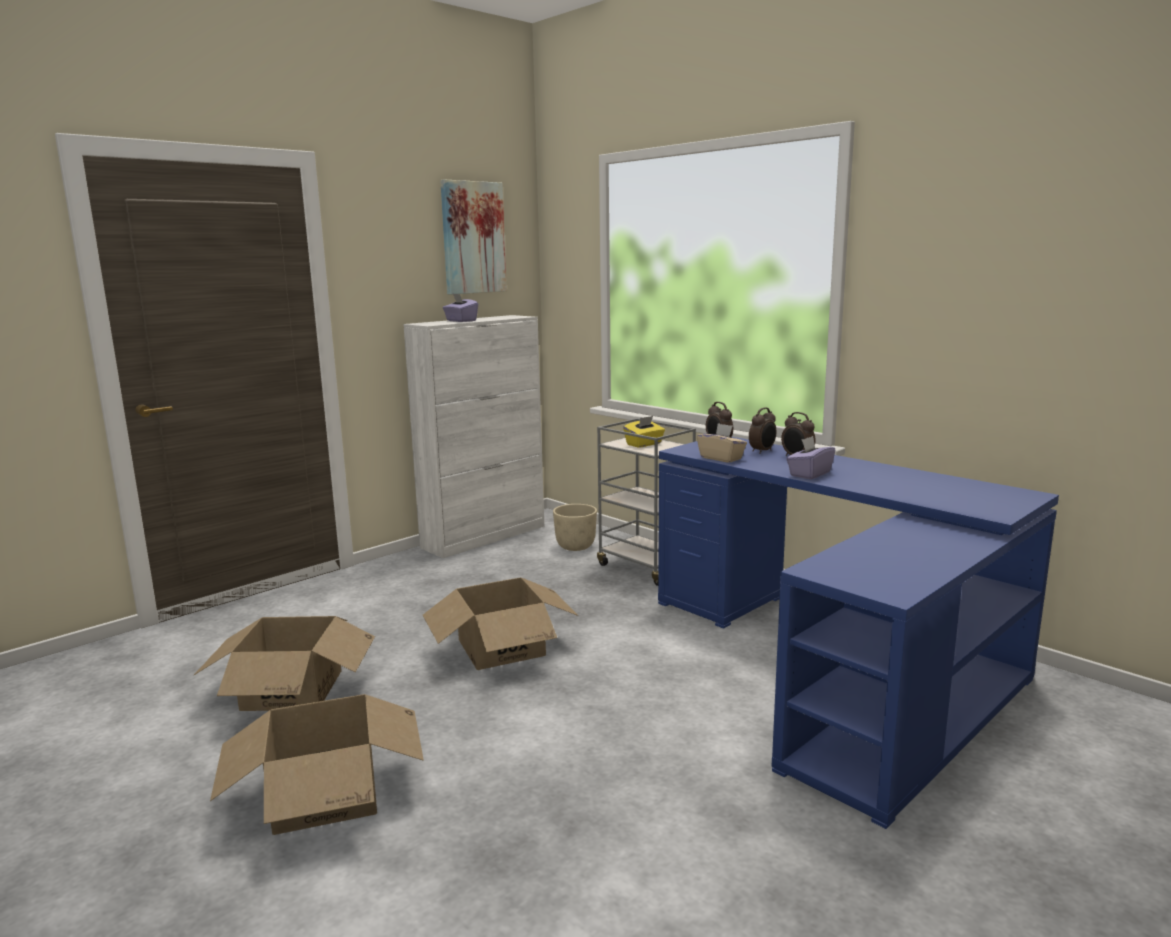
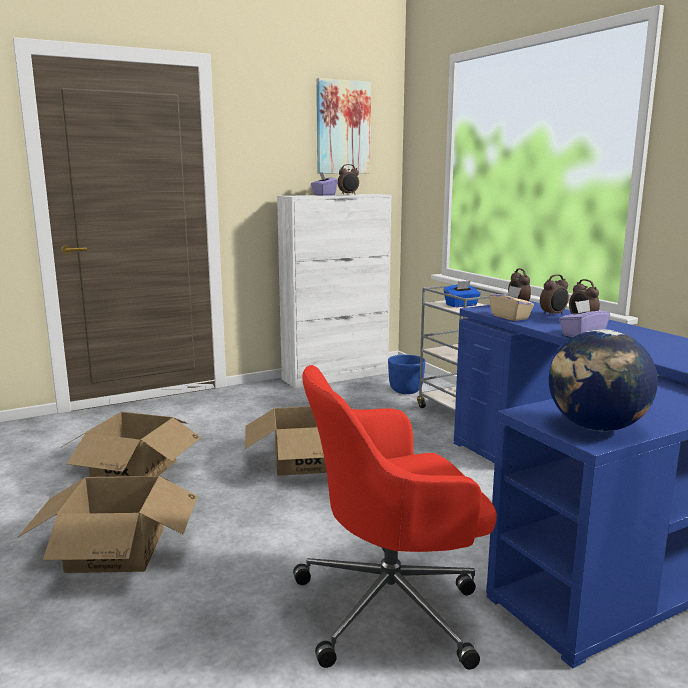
camera: 15 degrees right, 0 degrees up
(487, 318) = (348, 194): none -> alarm clock
(576, 547) = (406, 391): beige planter -> blue planter
(644, 444) = (461, 305): yellow tissue box -> blue tissue box
(682, 800) = (393, 606): none -> red office chair
(887, 579) = (596, 427): none -> globe

